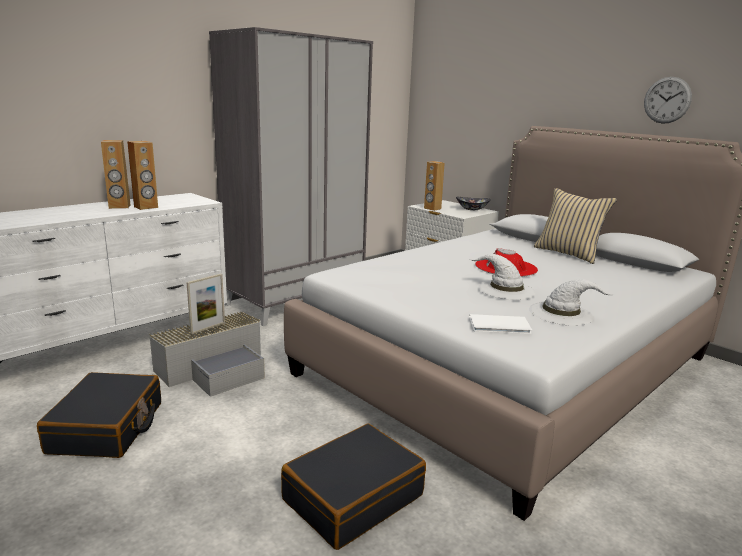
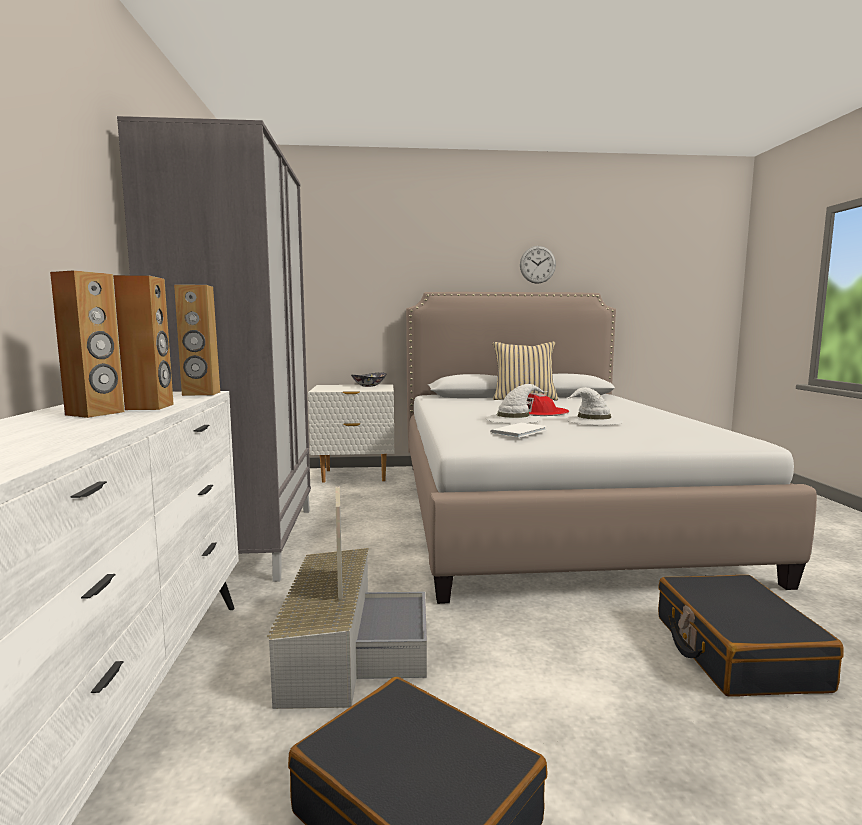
camera: 50 degrees left, 10 degrees down
(432, 208) = (339, 390): brown speaker -> brown speaker (201, 394)
(501, 326) = (682, 435): white book -> white book (521, 431)
(562, 313) = (663, 422): white hat -> white hat (513, 419)

